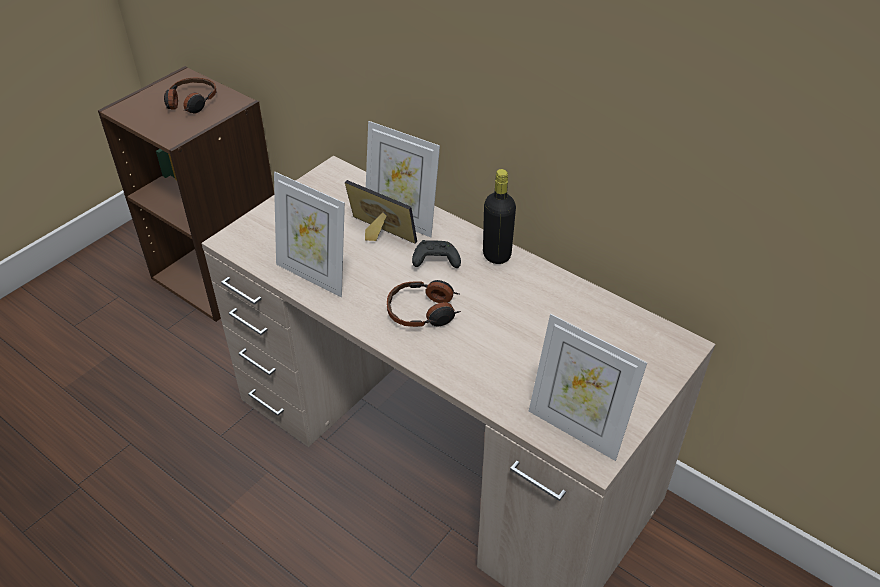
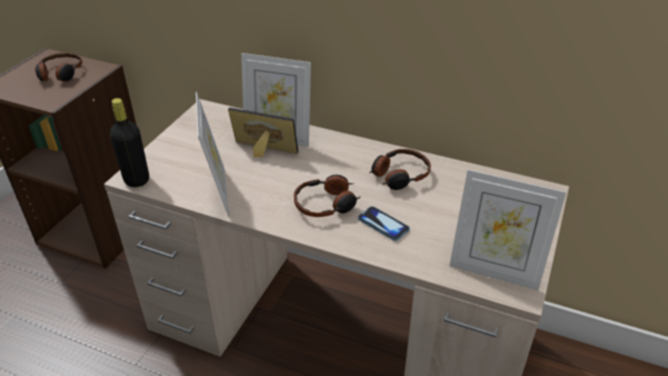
camera: 15 degrees left, 5 degrees down
(314, 275) = (218, 192): picture frame -> picture frame turned 120 degrees counterclockwise
(435, 261) = (319, 164): black game controller -> none
(476, 348) = (383, 224): none -> phone
(496, 255) = (369, 151): black bottle -> black bottle (137, 180)
(519, 292) = (399, 175): none -> headphones

